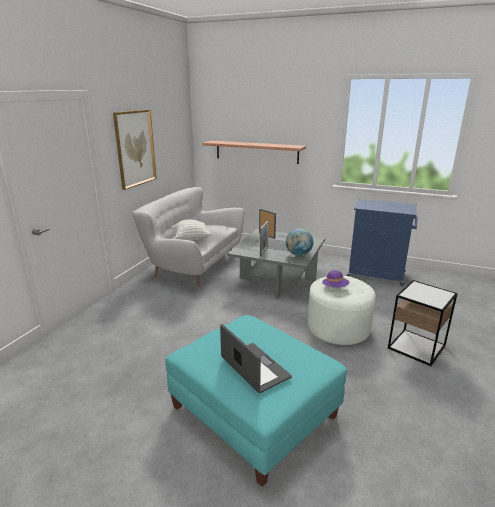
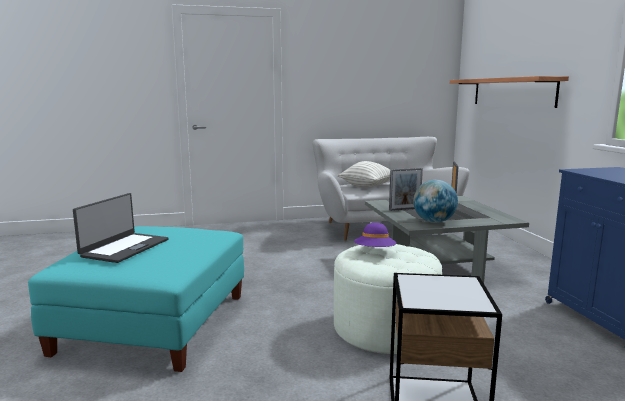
camera: 55 degrees right, 10 degrees down
(135, 148) = (341, 75): picture -> none

